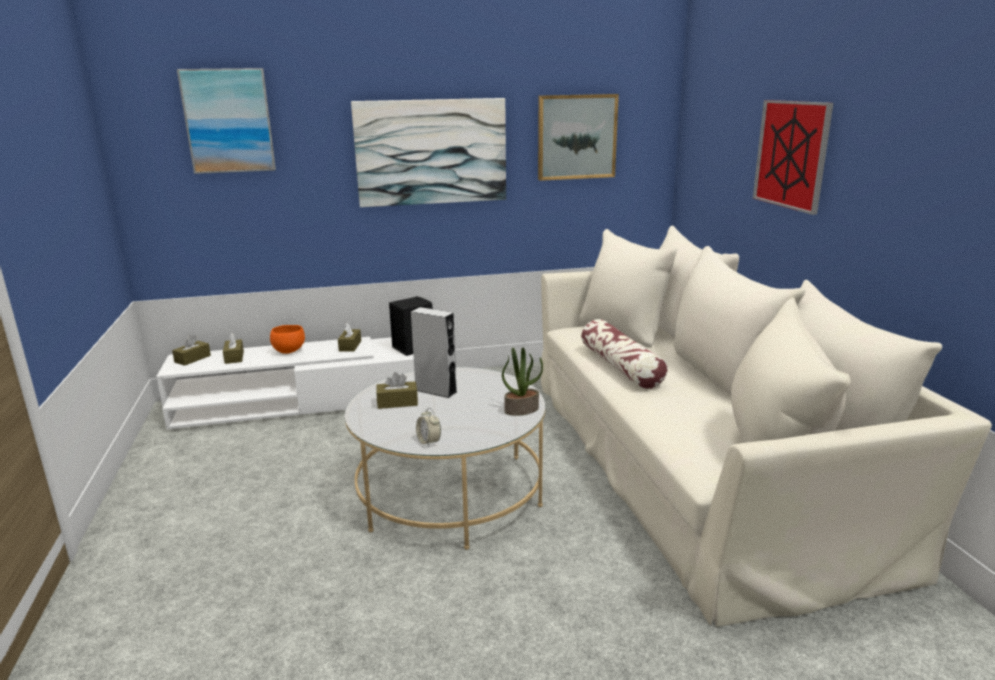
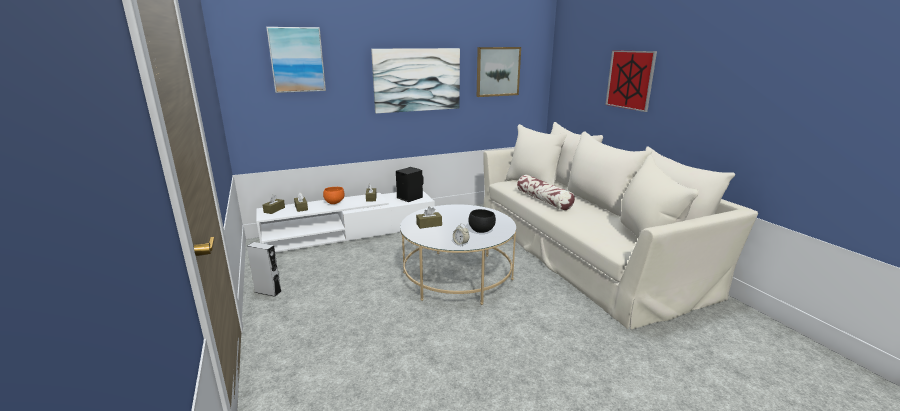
camera: 10 degrees left, 0 degrees up
(436, 391) = (447, 217): grey speaker -> grey speaker (268, 292)
(478, 420) = (481, 231): none -> black bowl
(521, 409) = (502, 224): potted plant -> none

